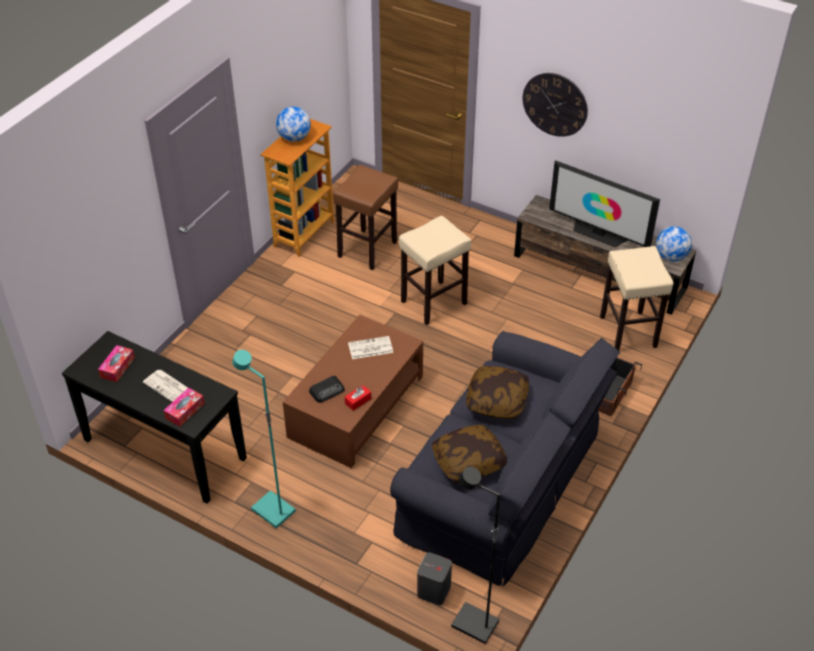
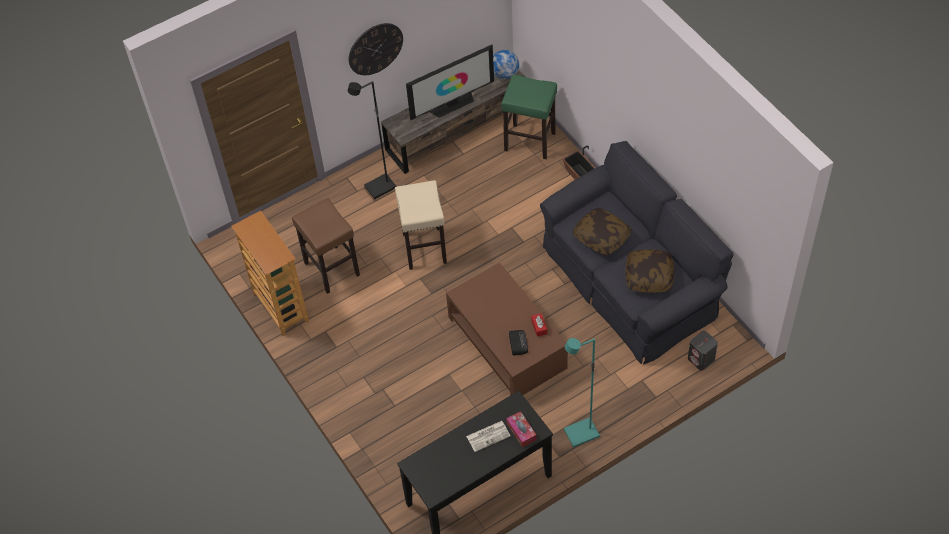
camera: 60 degrees left, 10 degrees up
(117, 367) = (446, 466): tissue box -> none
(294, 138) = (259, 242): globe -> none
(370, 348) = (488, 299): newspaper -> none
(474, 625) = (738, 347): black floor lamp -> black floor lamp (380, 188)
(628, 332) = (530, 141): beige stool -> green stool

